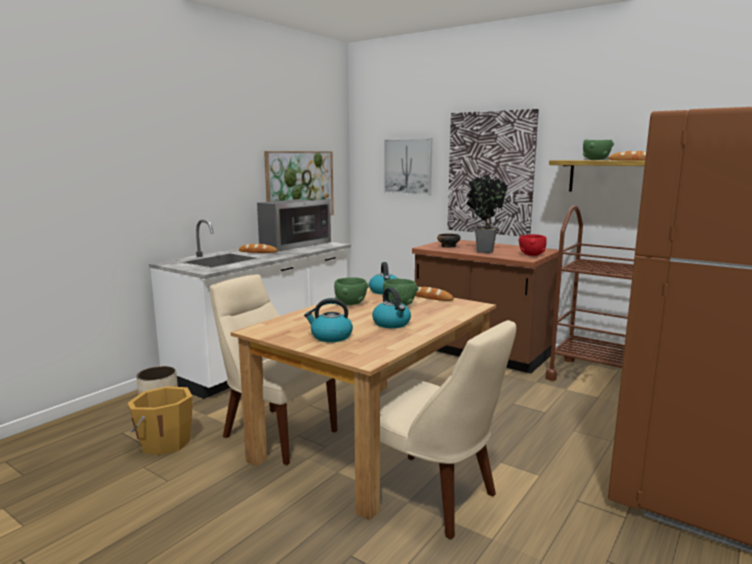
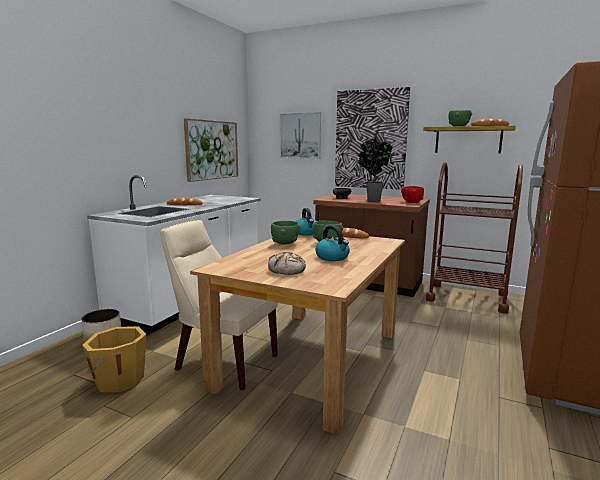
camera: 10 degrees left, 0 degrees up
(293, 244) = (211, 199): microwave -> none
(330, 337) = (287, 270): kettle -> bread
(433, 497) = (383, 407): beige chair -> none

